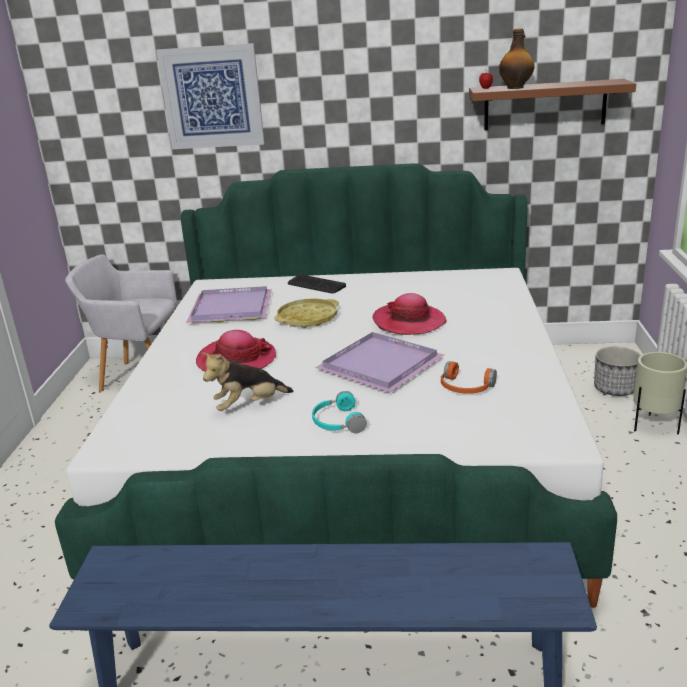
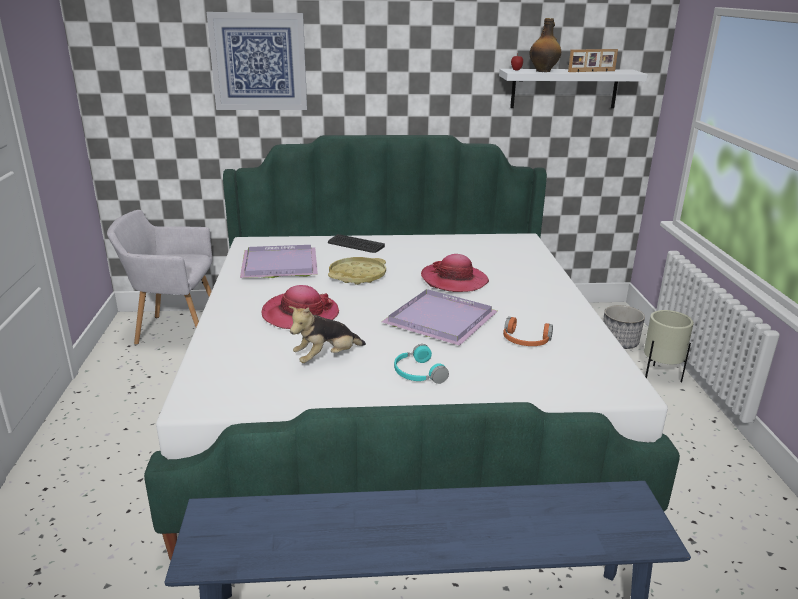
camera: 10 degrees left, 0 degrees up
(545, 105) = (564, 88): brown shelf -> white shelf
(572, 84) = (592, 71): none -> picture frame

